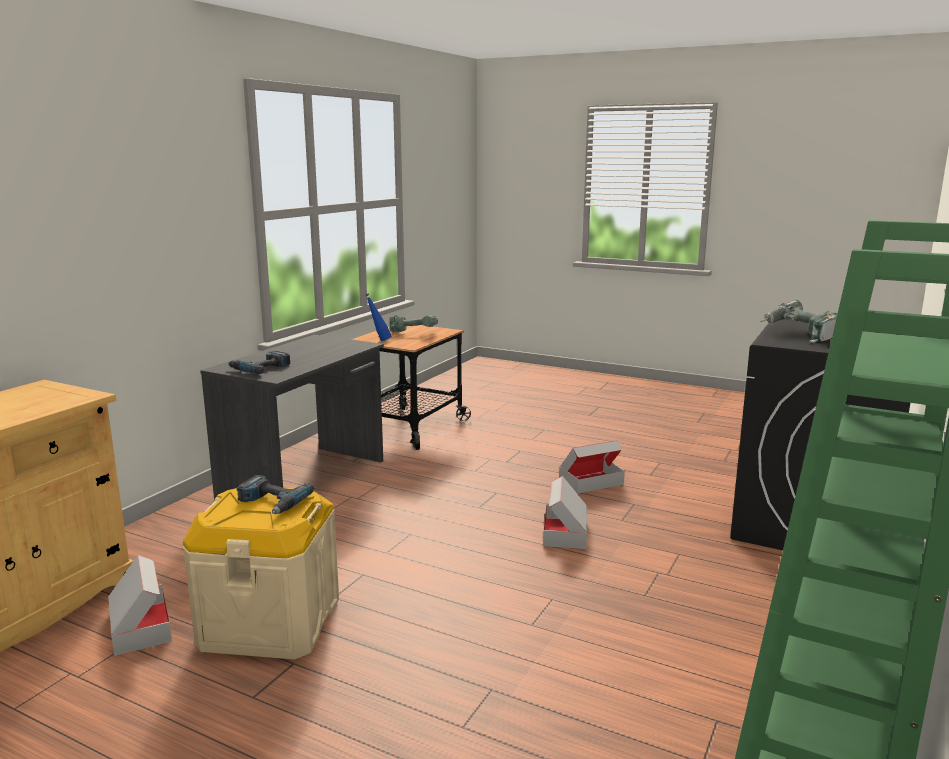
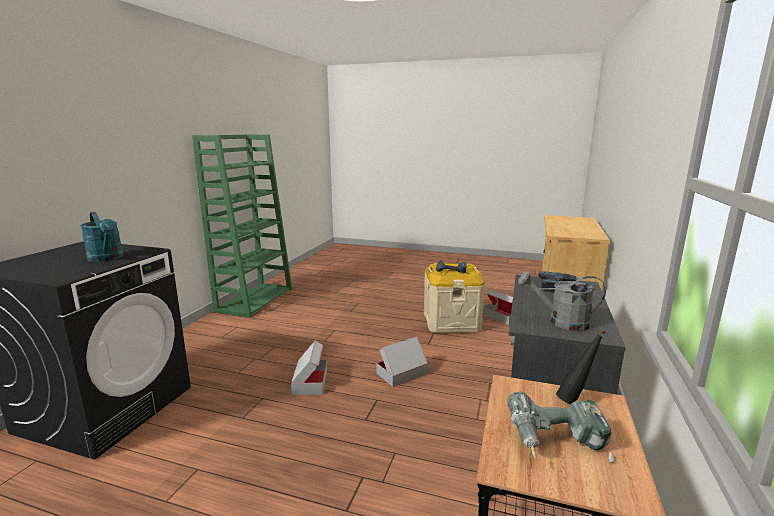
camera: 170 degrees right, 0 degrees up
(329, 345) = (561, 322): none -> grey watering can
(379, 340) = (575, 400): blue bottle -> black bottle
(591, 482) = (271, 447): cardboard box -> cardboard box (402, 373)
(798, 335) = (107, 258): power drill -> turquoise watering can

